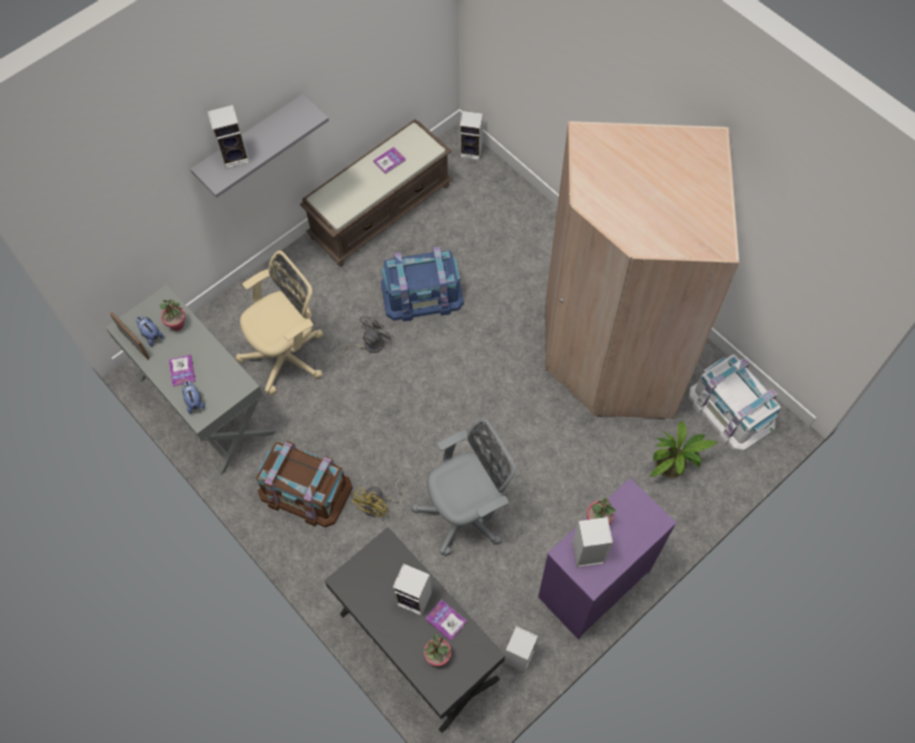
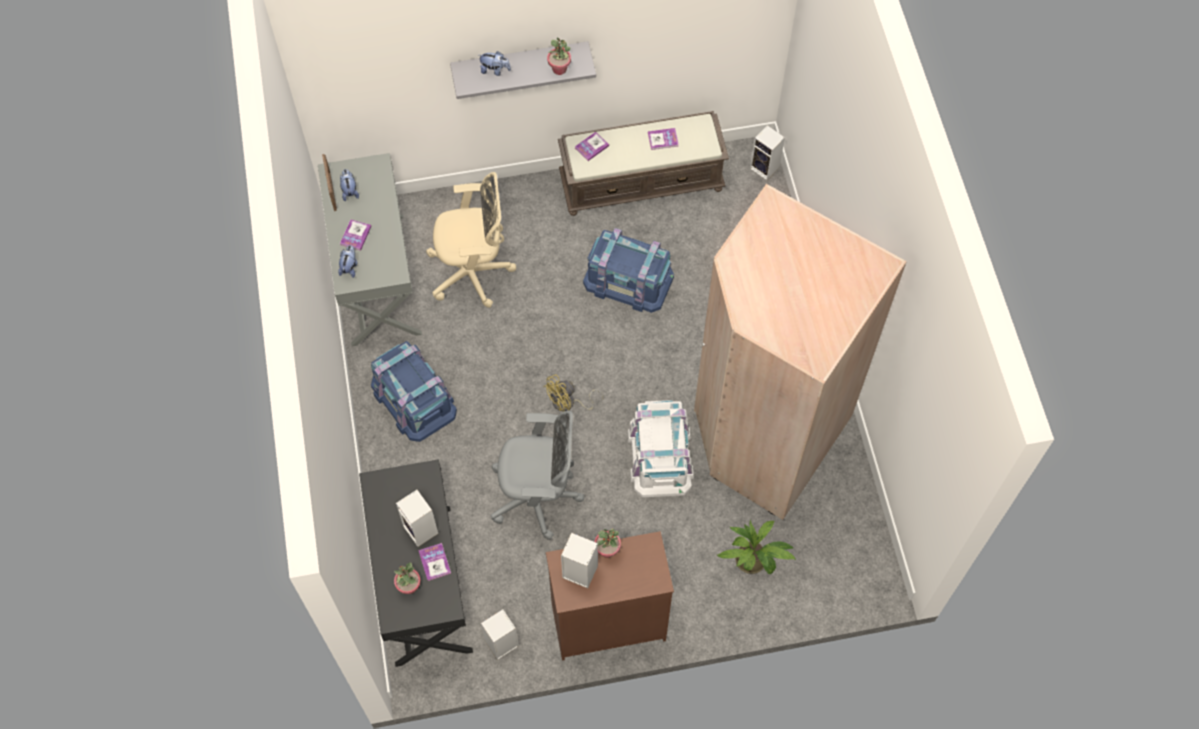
camera: 30 degrees right, 0 degrees up
(177, 324) = (376, 193): potted plant -> potted plant (559, 69)
(236, 156) = (495, 70): speaker -> plush toy
(305, 490) = (413, 399): brown storage box -> blue storage box
(334, 195) = (591, 147): none -> book
(369, 345) = (550, 301): grey fan -> none
(379, 505) = (467, 447): yellow fan -> yellow fan (568, 403)
(593, 583) = (608, 621): purple dresser -> brown dresser
(731, 410) = (844, 542): white storage box -> white storage box (660, 455)

